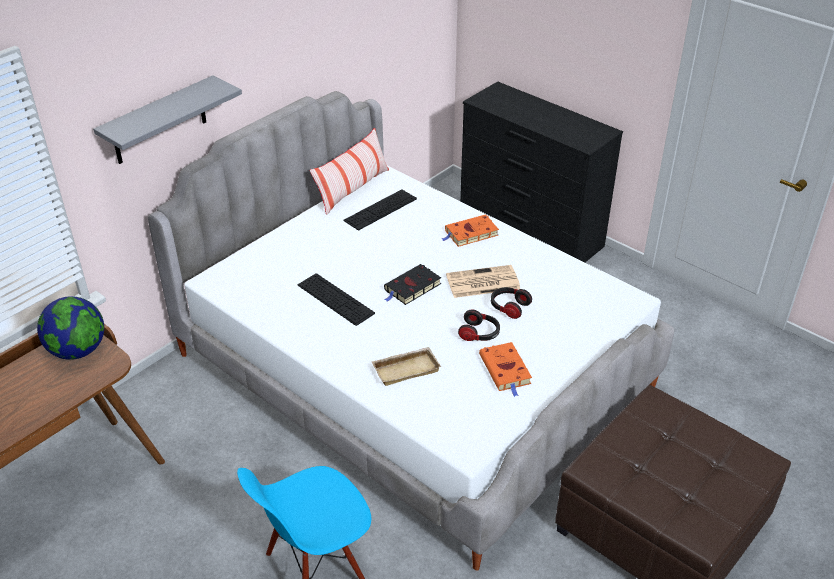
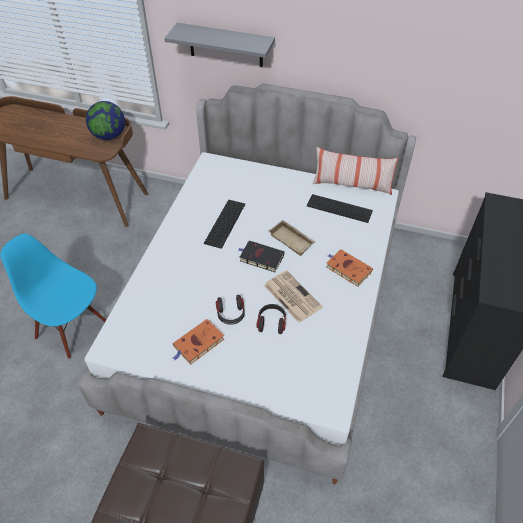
camera: 65 degrees right, 10 degrees up
(406, 368) = (173, 285): beige tray -> beige tray (292, 240)

